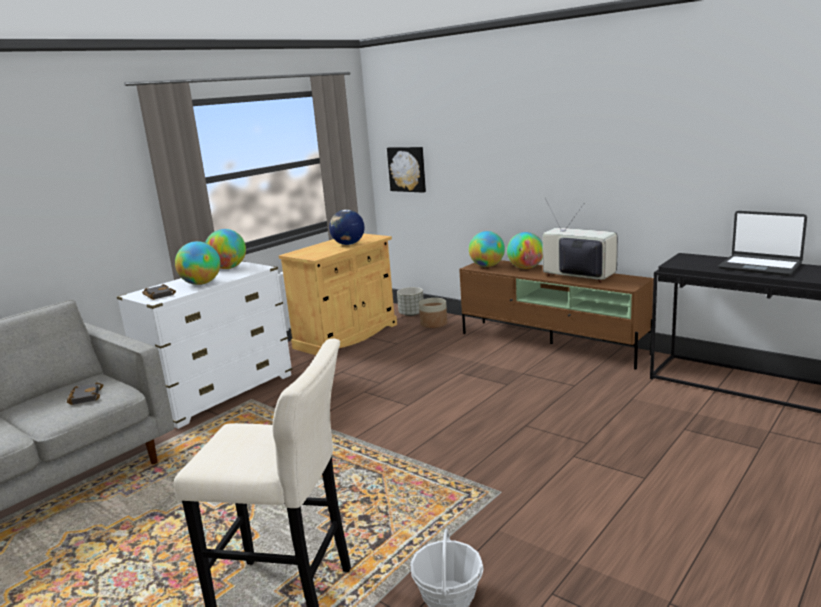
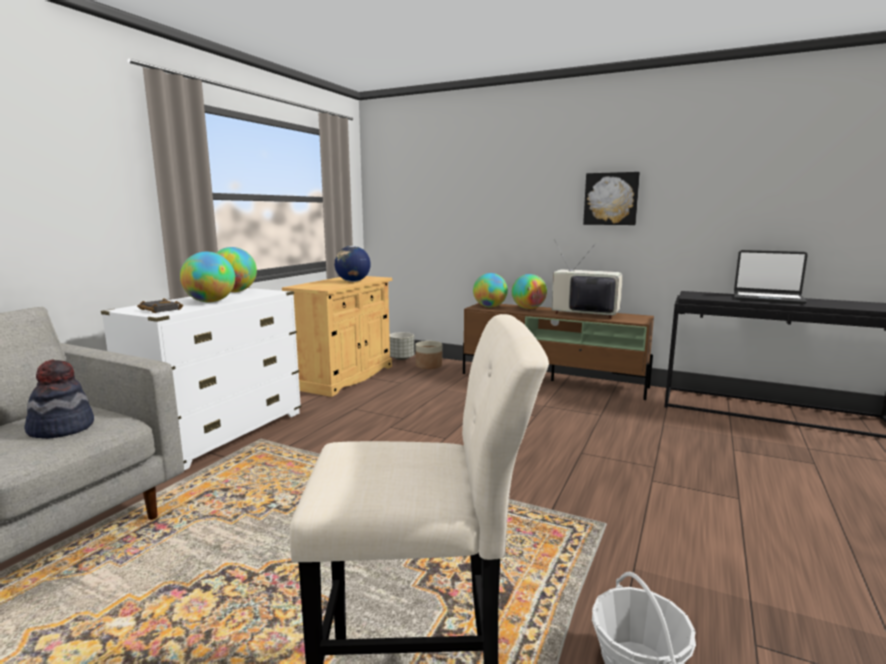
camera: 15 degrees left, 5 degrees down
(85, 396) = (62, 428): black book -> hat
(407, 169) = (402, 217): picture -> picture (611, 199)

